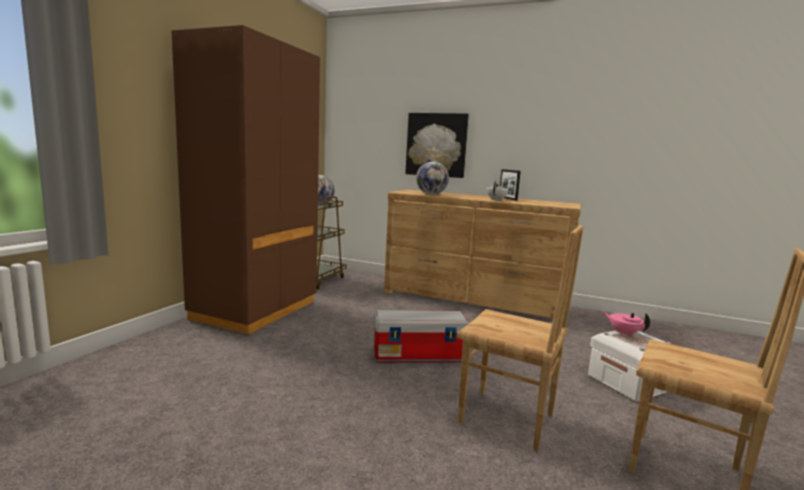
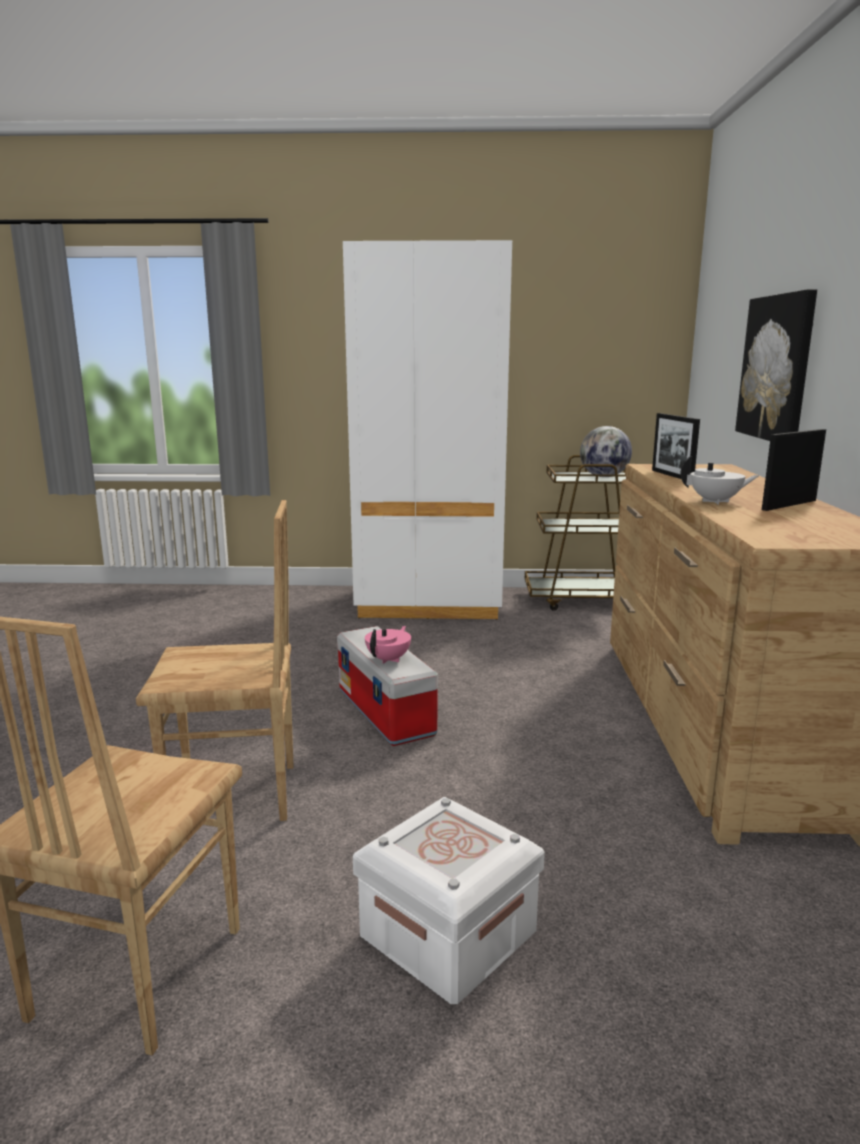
camera: 70 degrees right, 5 degrees up
(256, 310) = (429, 603): brown wardrobe -> white wardrobe
(431, 194) = (672, 475): globe -> picture frame
(506, 420) = (234, 796): brown chair -> brown chair turned 105 degrees counterclockwise
(623, 333) = (471, 826): pink teapot -> pink teapot (389, 659)

